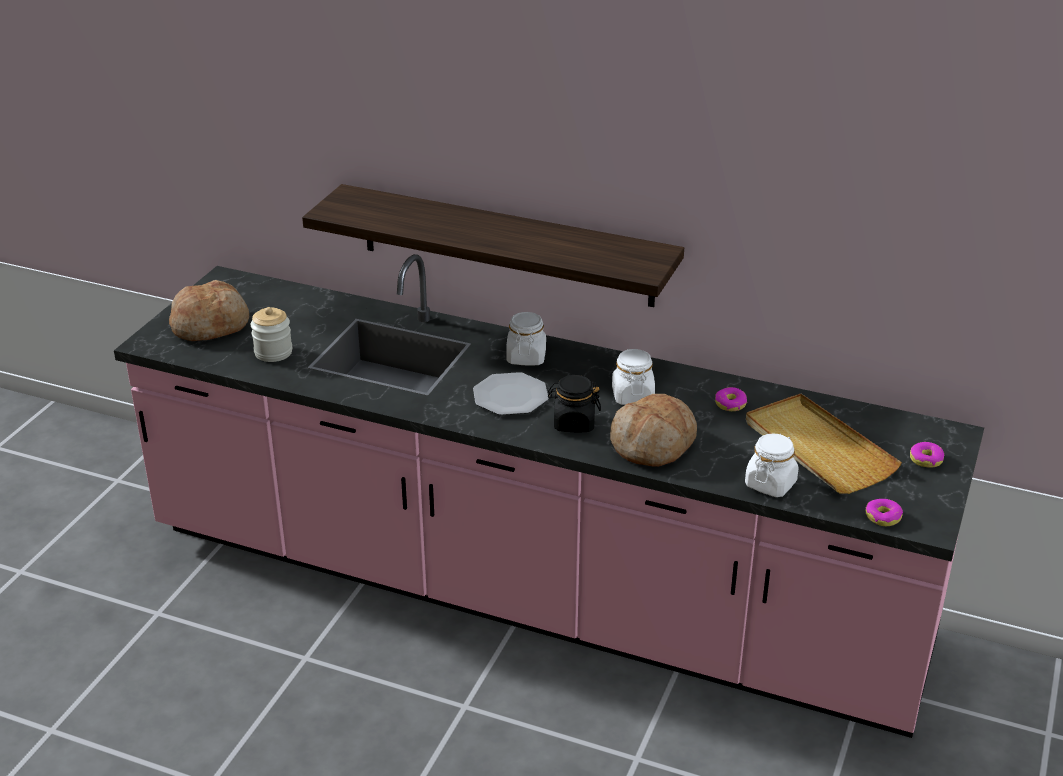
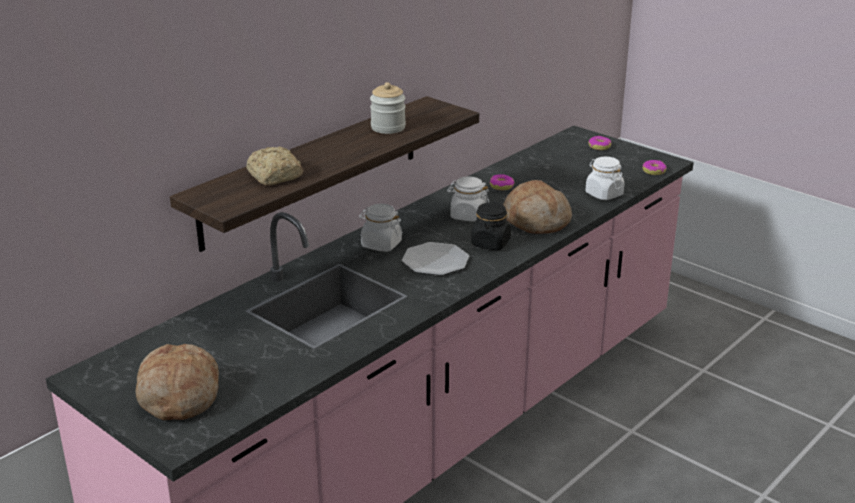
camera: 70 degrees left, 5 degrees down
(273, 352) = (269, 364): jar -> jar (388, 127)
(406, 216) = (274, 177): none -> bread
(817, 448) = (570, 172): beige tray -> none

